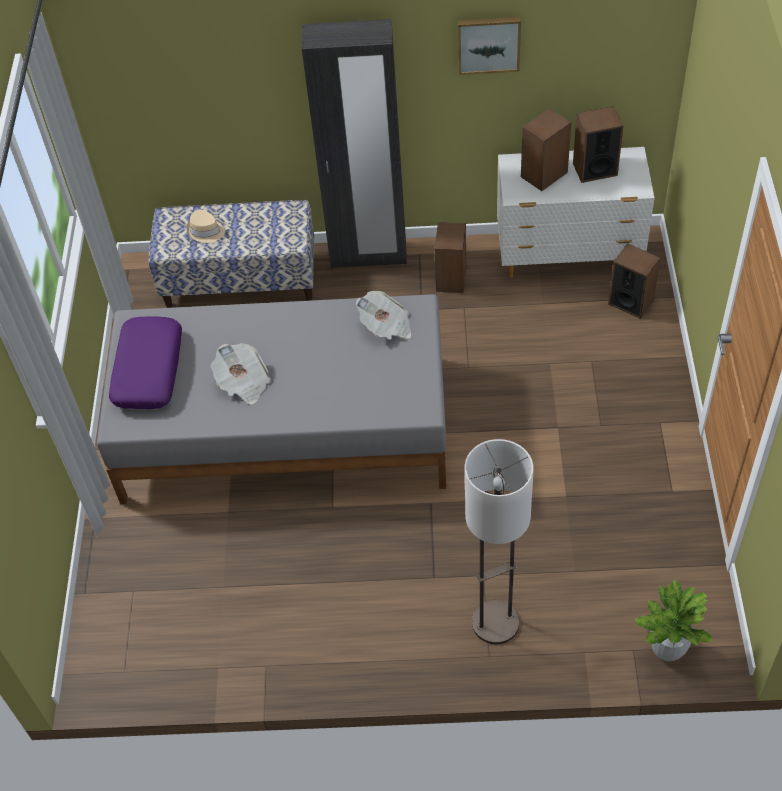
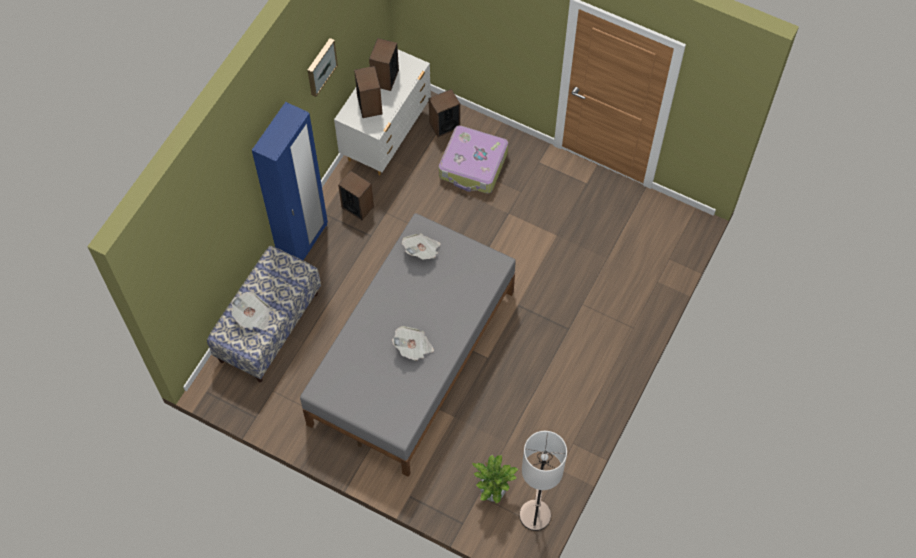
camera: 65 degrees left, 10 degrees up
(148, 370) = (366, 397): purple pillow -> none
(205, 231) = (253, 317): beige hat -> newspaper
(368, 255) = (303, 242): black wardrobe -> blue wardrobe
(495, 623) = (615, 314): floor lamp -> floor lamp (535, 515)
(597, 358) = (473, 166): none -> suitcase
(667, 649) = (678, 242): potted plant -> potted plant (492, 492)

